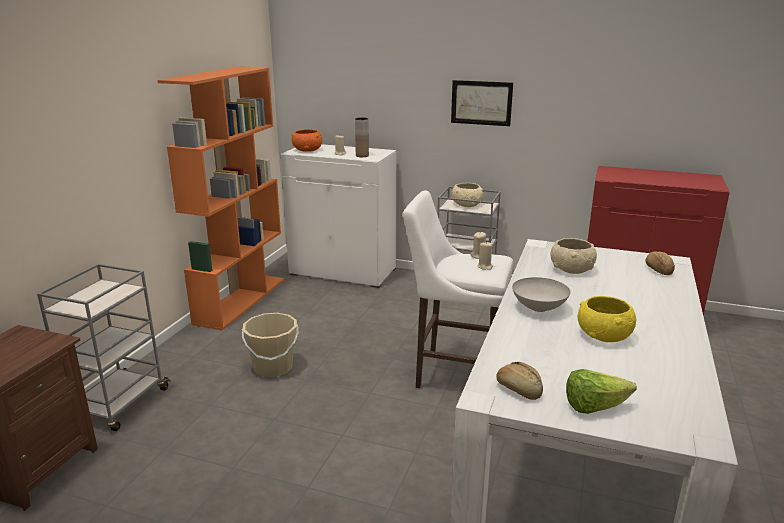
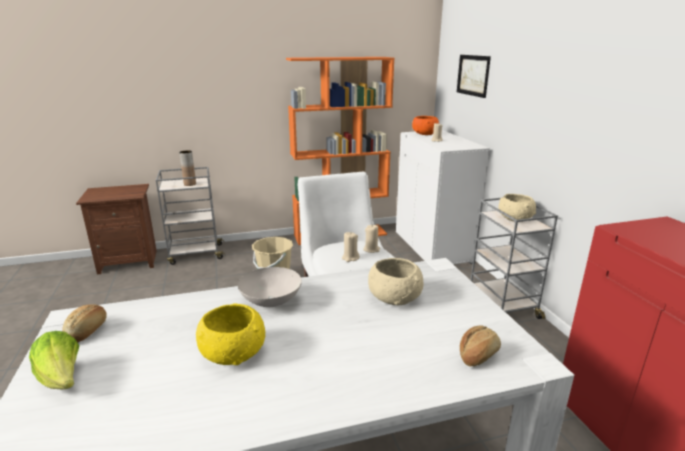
camera: 55 degrees right, 0 degrees up
(362, 156) = (446, 145): brown vase -> brown vase (190, 184)
(481, 103) = (560, 108): picture -> picture (473, 75)

